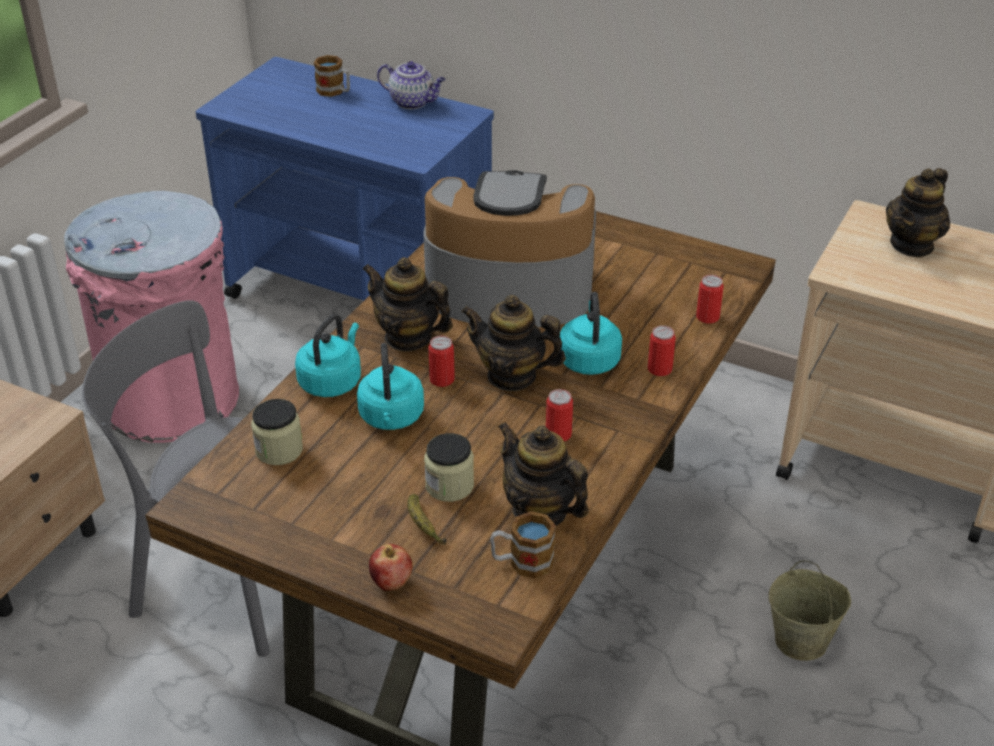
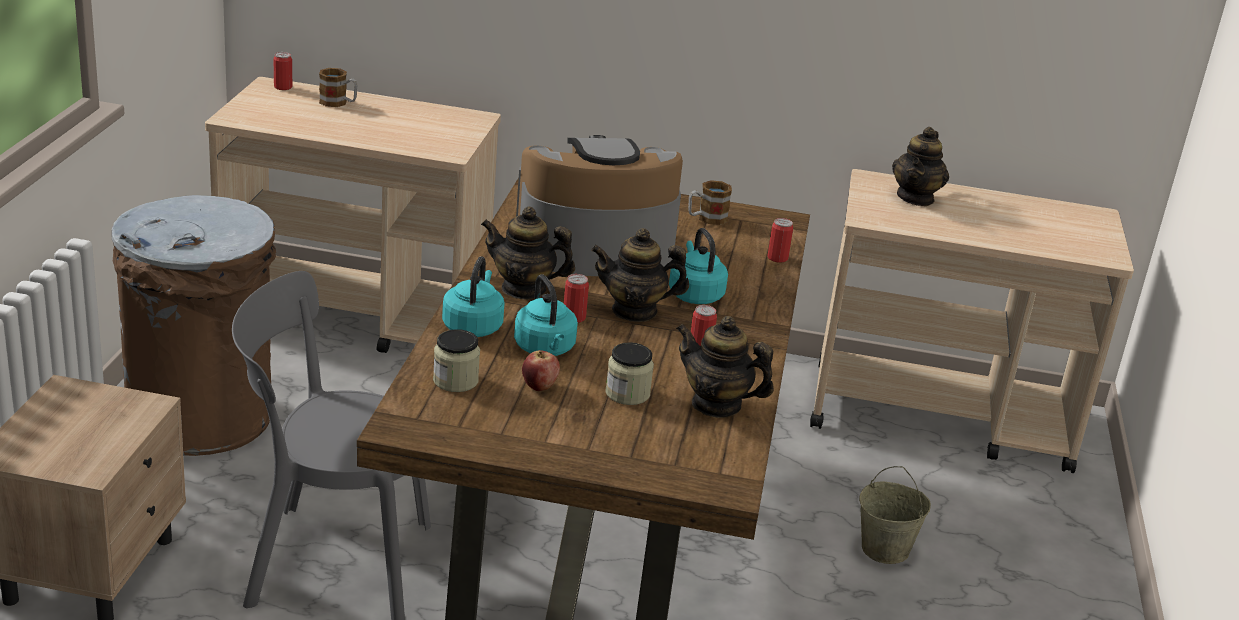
camera: 20 degrees left, 10 degrees down
(174, 401) = (202, 418): pink trash can -> brown trash can
(361, 299) = (357, 316): blue cart -> beige cart
(391, 583) = (618, 467): apple -> apple (539, 387)
(413, 102) = (420, 109): teapot -> none
(423, 525) = (621, 423): banana -> none
(522, 562) = (723, 441): mug -> mug (706, 218)
(659, 369) = (758, 297): can -> can (283, 87)

